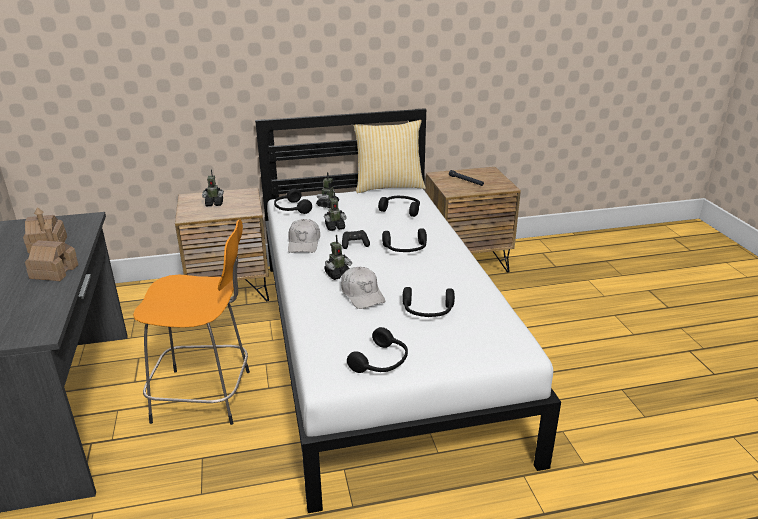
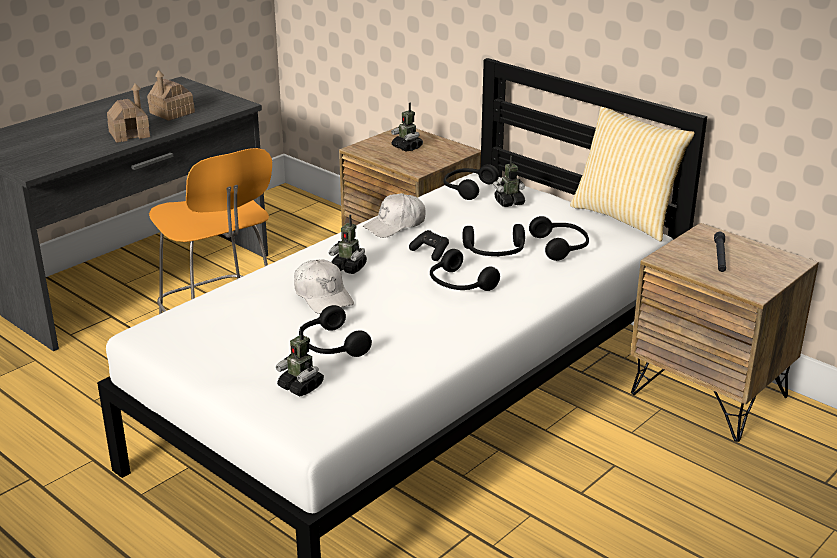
camera: 55 degrees right, 0 degrees up
(335, 227) = (459, 227): toy robot -> toy robot (301, 386)
(362, 294) = (323, 296): white cap -> white cap turned 60 degrees counterclockwise
(381, 362) = (201, 352): black headphones -> black headphones (495, 253)

